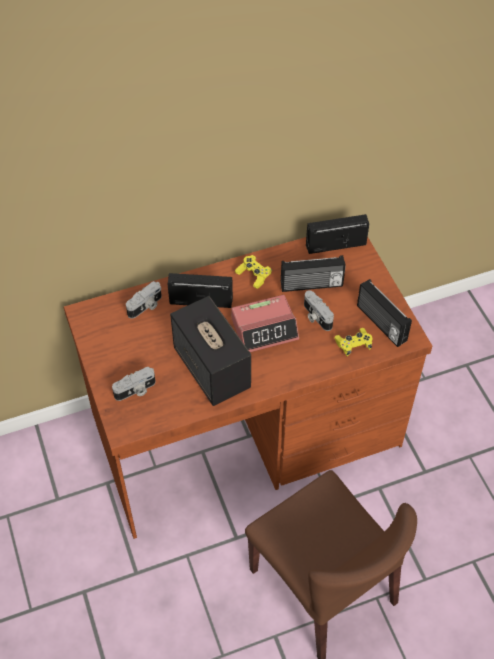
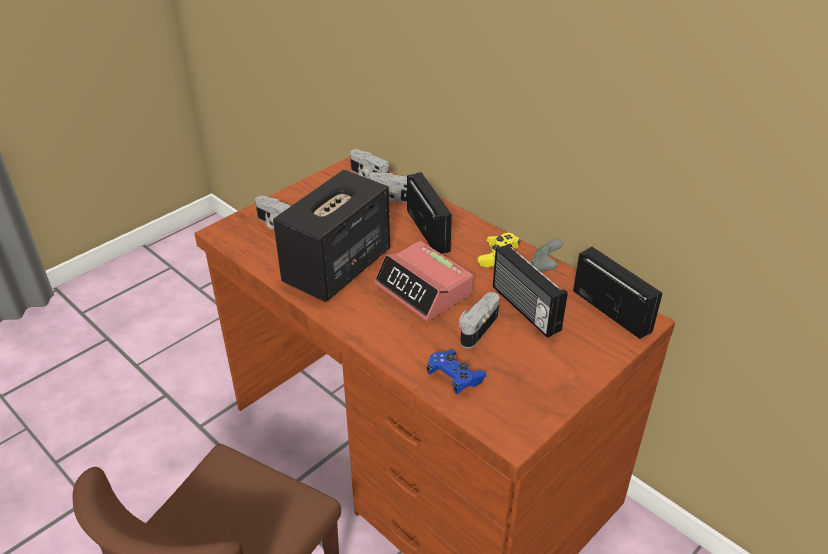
camera: 65 degrees right, 15 degrees down
(106, 311) = (368, 176): none -> camera
(278, 257) = (544, 268): none -> grey game controller
(353, 345) = (454, 377): yellow game controller -> blue game controller
(380, 324) = (512, 395): radio -> none

